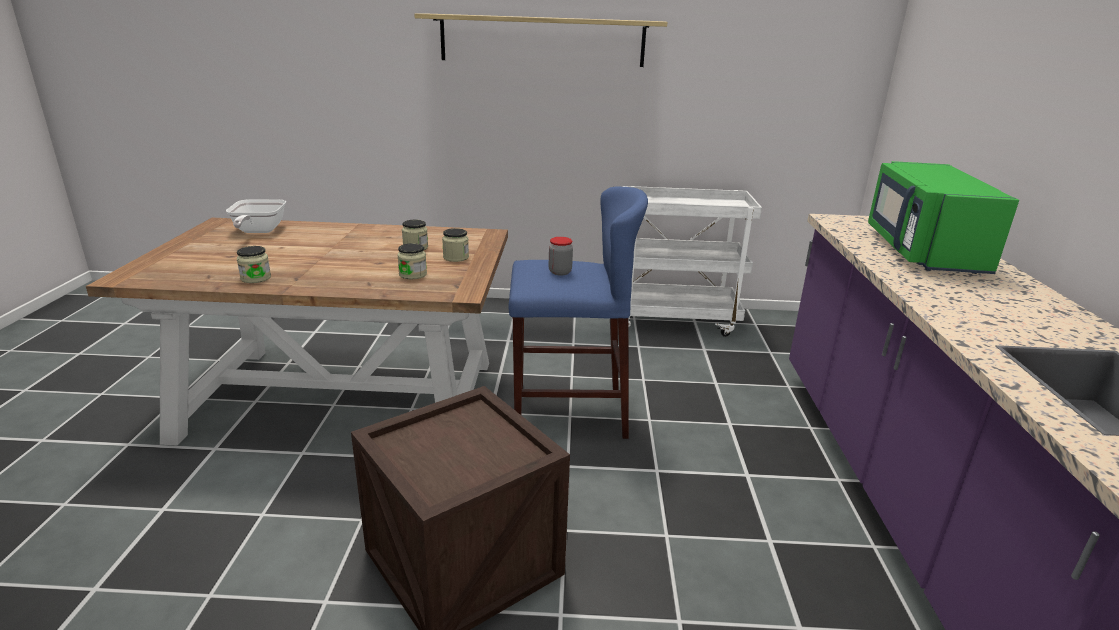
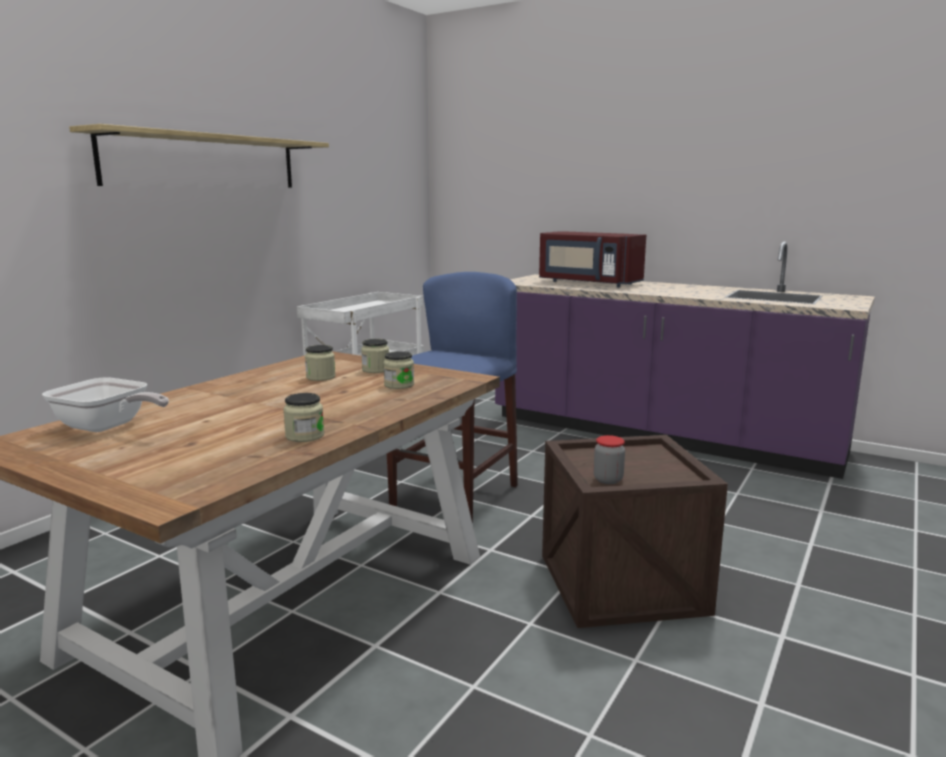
camera: 60 degrees left, 10 degrees down
(560, 272) = (446, 357): jar -> jar (608, 480)
(921, 251) = (588, 283): green microwave -> red microwave

